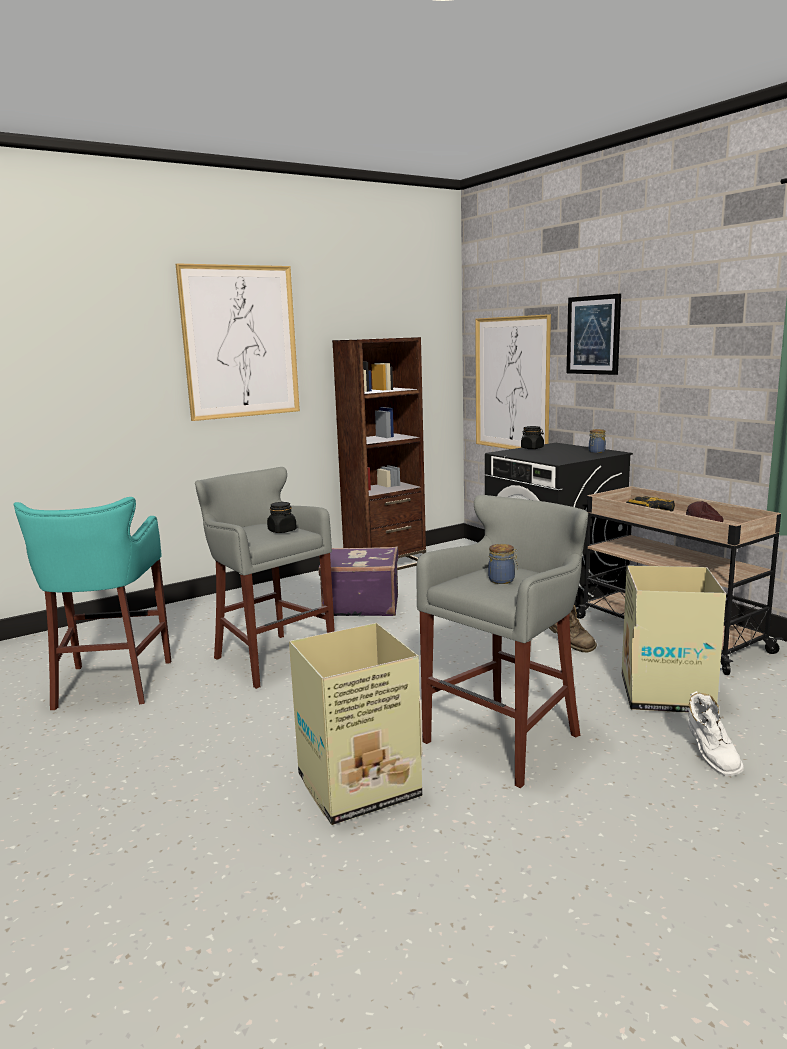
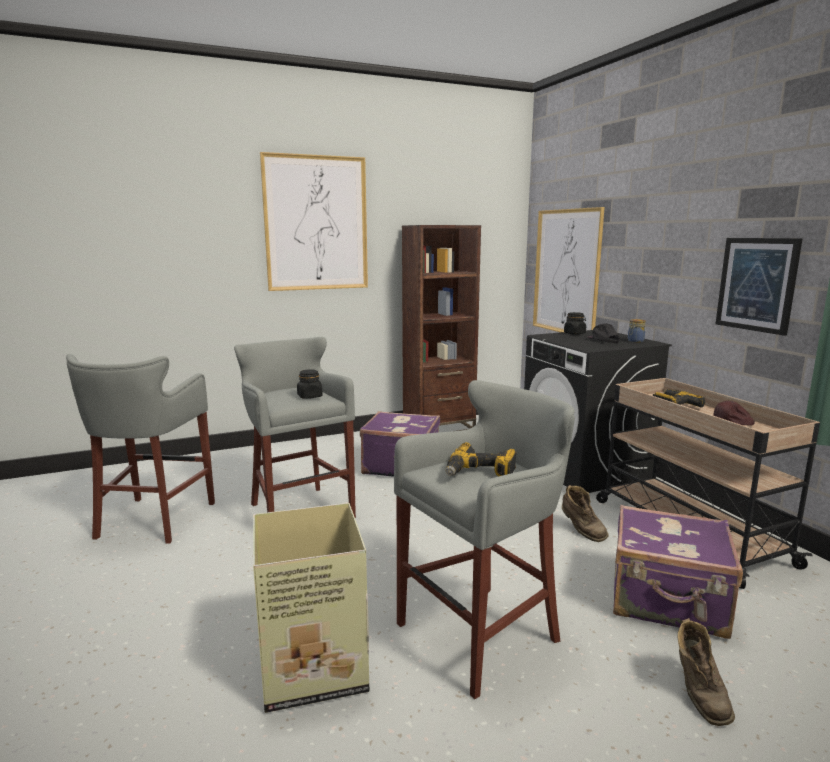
camera: 10 degrees right, 0 degrees up
(110, 685) = (153, 521): turquoise stool -> grey stool
(502, 580) = (480, 474): jar -> power drill
(565, 453) = (603, 340): none -> black cap
(593, 335) = (642, 227): picture -> picture (757, 284)
(666, 693) = (668, 602): cardboard box -> purple suitcase
(710, 757) = (698, 694): white boot -> brown boot

